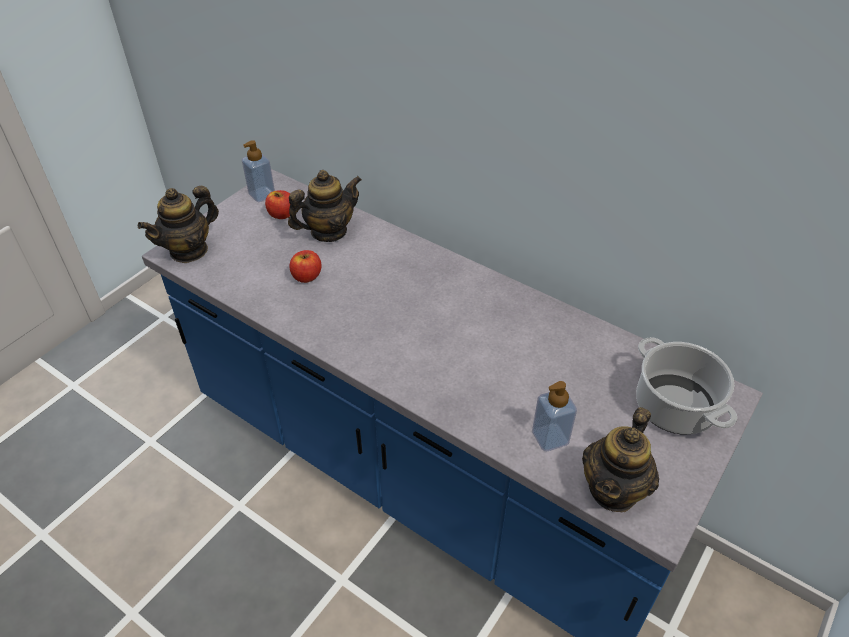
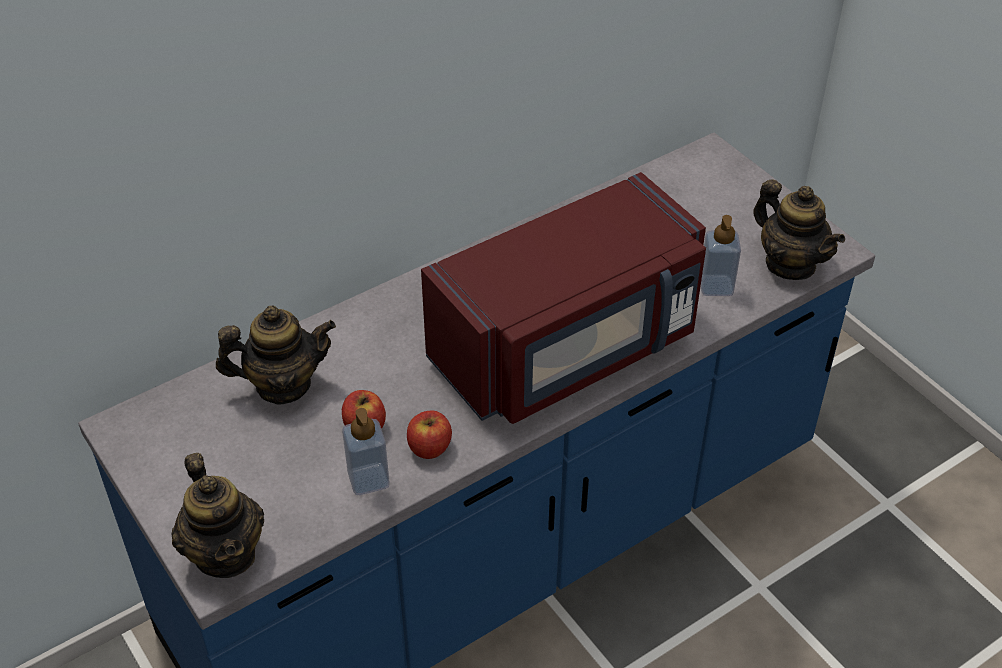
camera: 70 degrees left, 0 degrees up
(262, 194) = (142, 443): soap dispenser -> soap dispenser (368, 479)
(282, 214) = (209, 428): apple -> apple (429, 447)
(328, 232) = (283, 385): teapot -> teapot turned 90 degrees clockwise
(425, 358) = (568, 349): none -> red microwave
(676, 407) = (710, 190): cooking pot -> none

